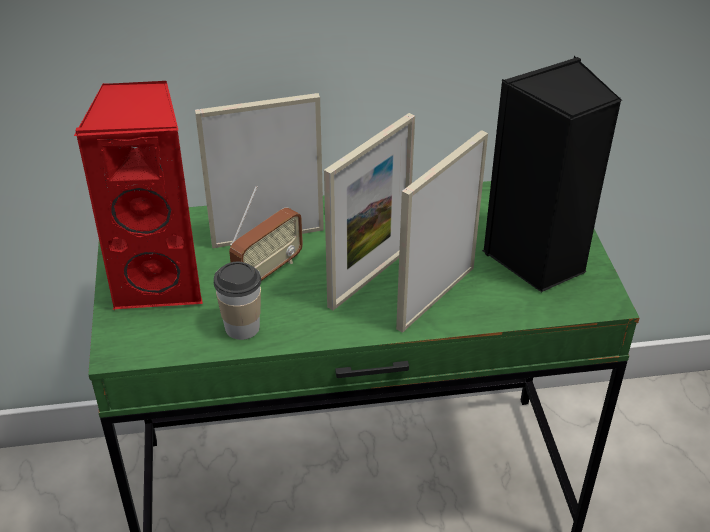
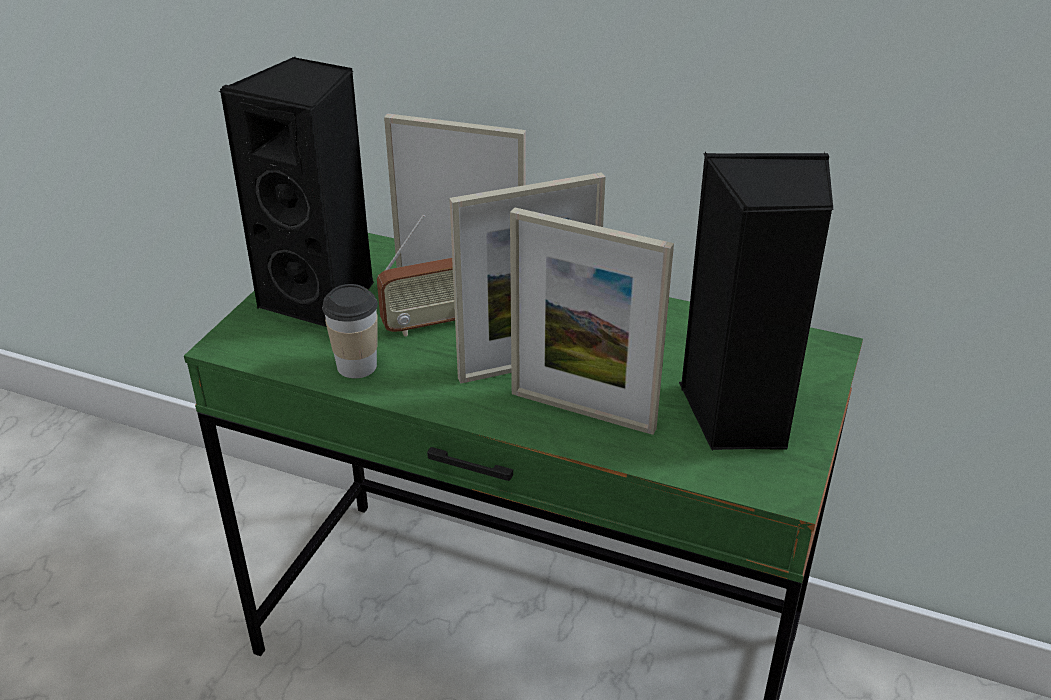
camera: 30 degrees right, 5 degrees down
(162, 281) = (323, 298): red speaker -> black speaker
(436, 297) = (582, 411): picture frame -> picture frame turned 135 degrees counterclockwise

